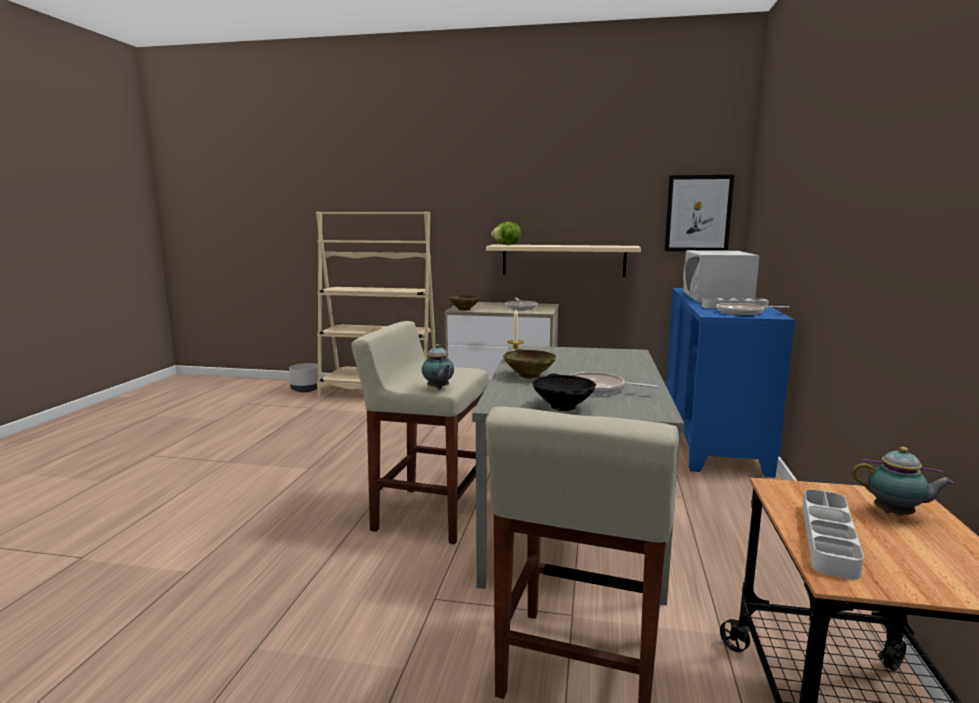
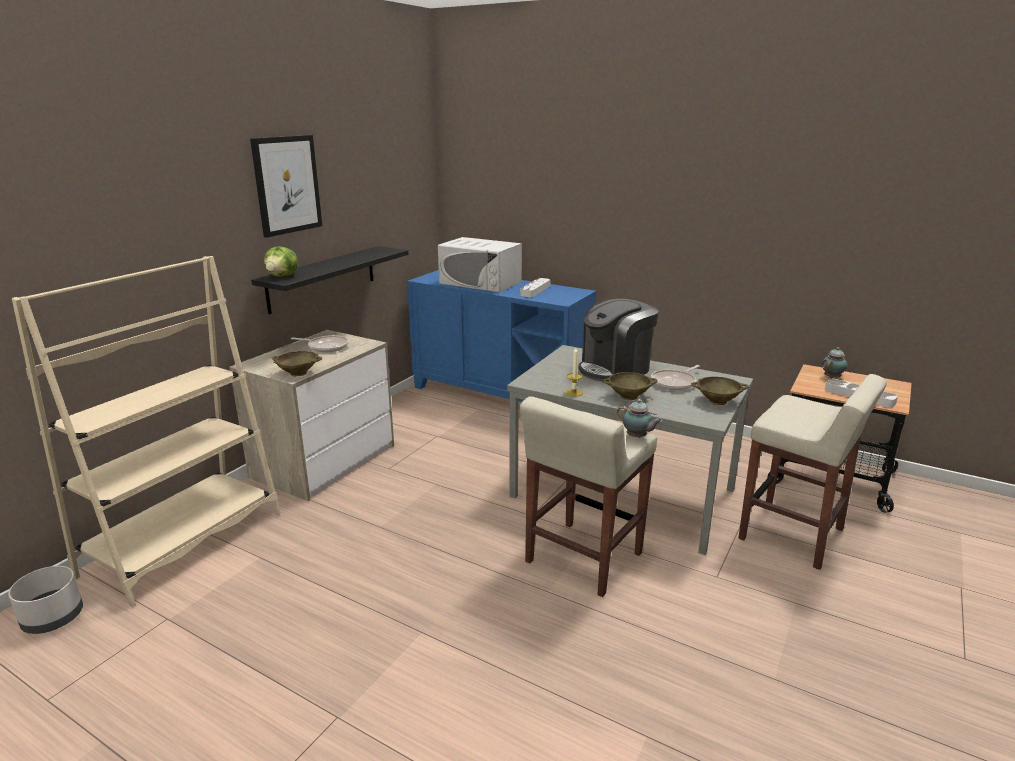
camera: 70 degrees left, 10 degrees up
(438, 389) = (637, 437): teapot -> teapot turned 45 degrees clockwise
(563, 260) = (322, 278): beige shelf -> black shelf
(563, 407) = (717, 401): black bowl -> beige bowl
(604, 368) = (615, 369): none -> coffee machine
(698, 213) = (411, 205): picture -> picture (287, 185)
(743, 313) = (561, 294): frying pan -> none

